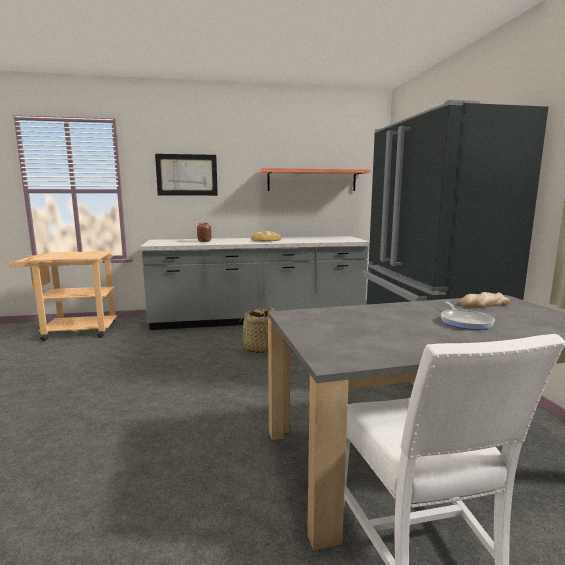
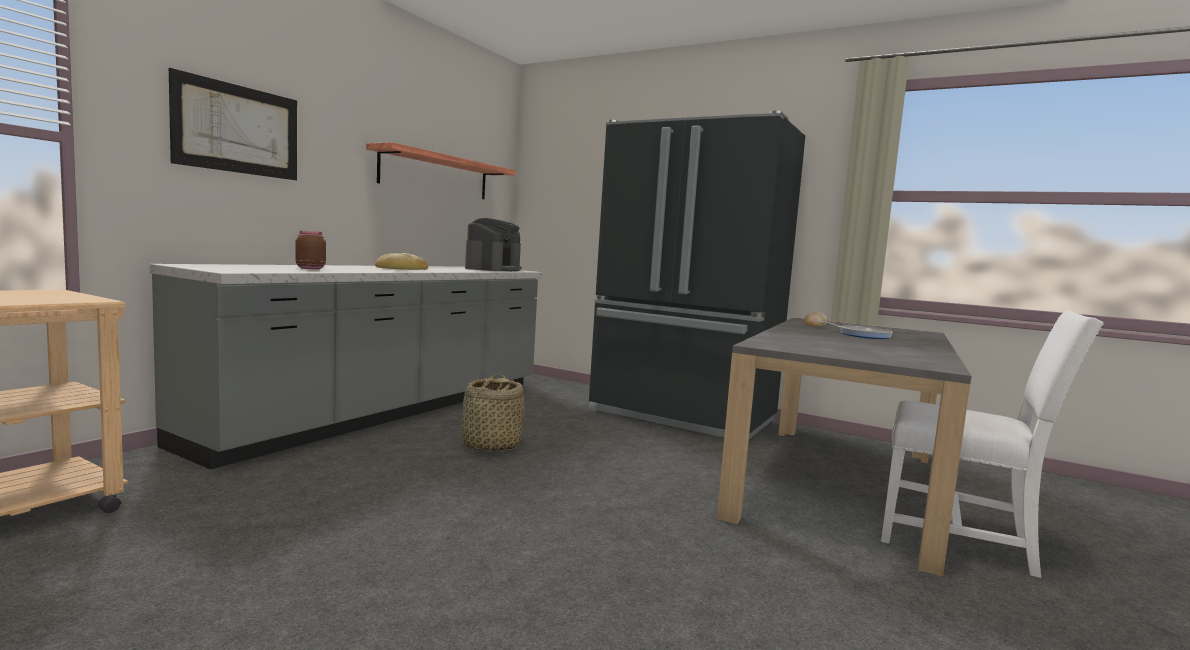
camera: 50 degrees left, 5 degrees down
(338, 239) = (493, 269): none -> coffee machine

